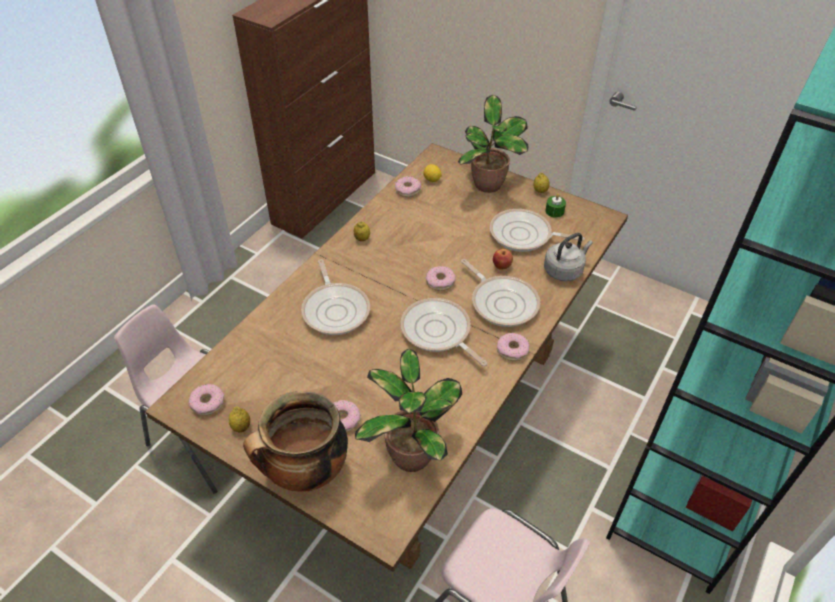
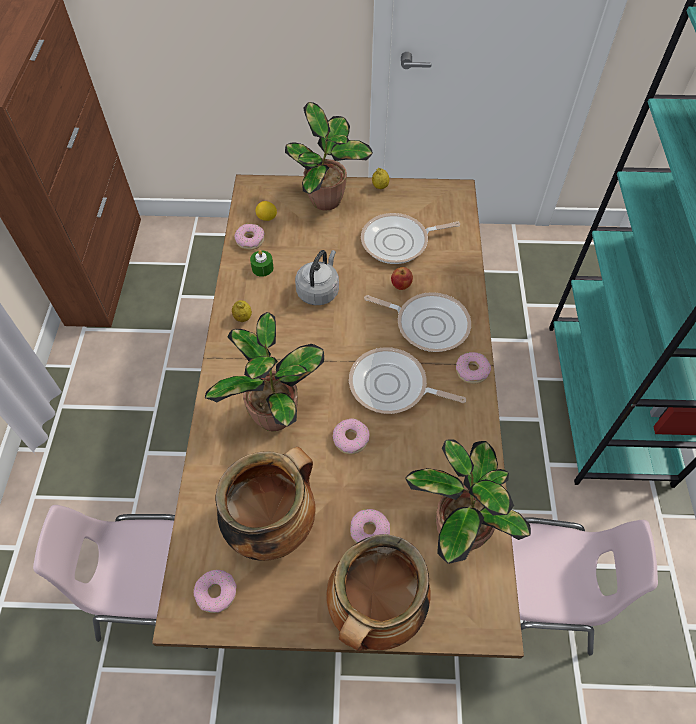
camera: 30 degrees left, 10 degrees up
(241, 427) = (273, 599): lemon -> none
(277, 381) = (272, 525): none -> cooking pot
(336, 309) = (274, 412): frying pan -> potted plant
(440, 282) = (356, 330): donut -> donut (351, 439)
(554, 211) = (408, 203): green candle -> green candle (262, 268)
(564, 270) = (460, 263): grey kettle -> grey kettle (319, 290)

